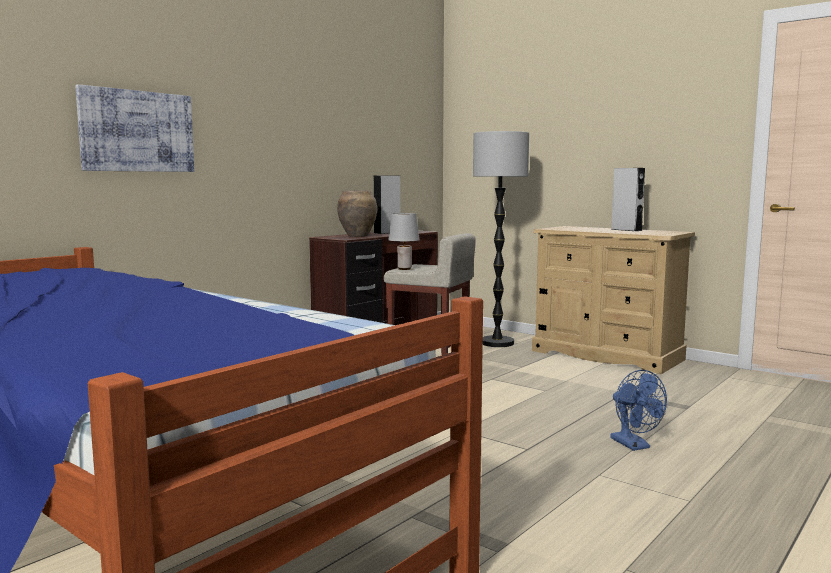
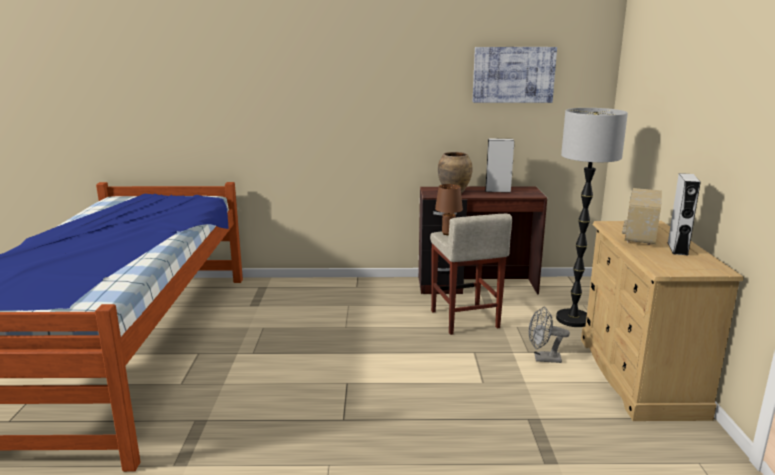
camera: 50 degrees right, 10 degrees up
(137, 131) = (273, 107): picture -> picture (513, 74)
(404, 269) = (448, 233): grey table lamp -> brown table lamp
(540, 366) = (543, 359): none -> grey fan
(588, 229) = (639, 237): none -> radio
(634, 445) = (408, 463): blue fan -> none

